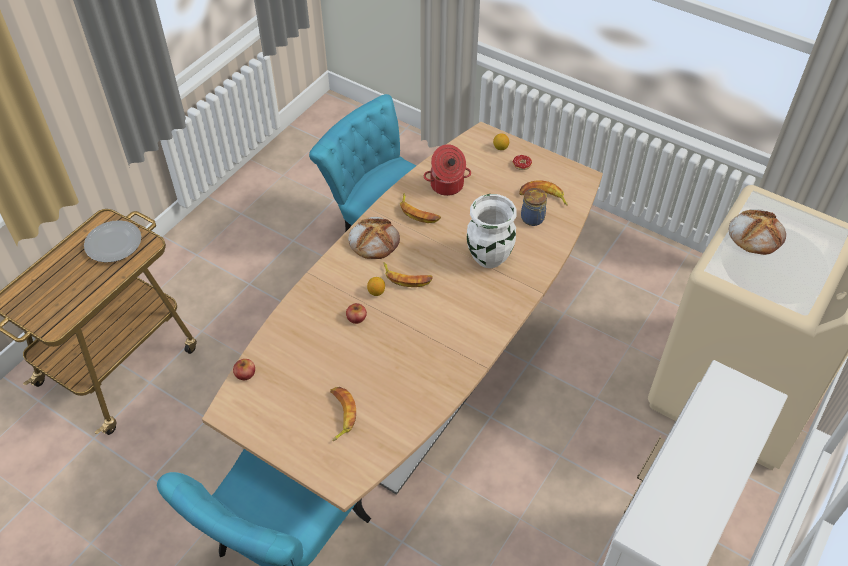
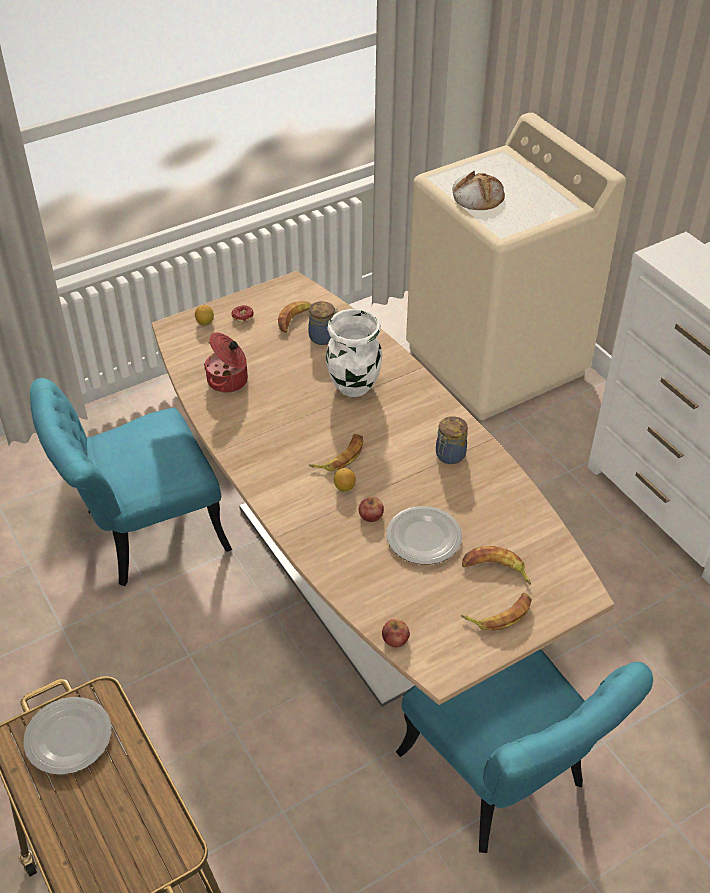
camera: 65 degrees left, 5 degrees down
(350, 357) = (423, 538): none -> plate
(374, 240) = (267, 465): bread -> none
(418, 212) = (251, 416): banana -> banana (500, 614)
(448, 344) = (449, 456): none -> jar

